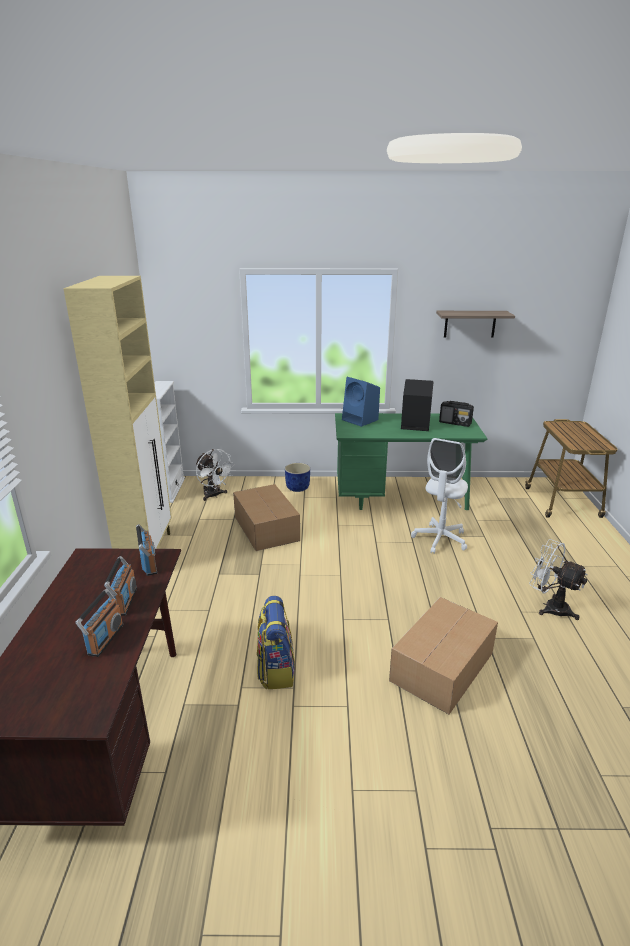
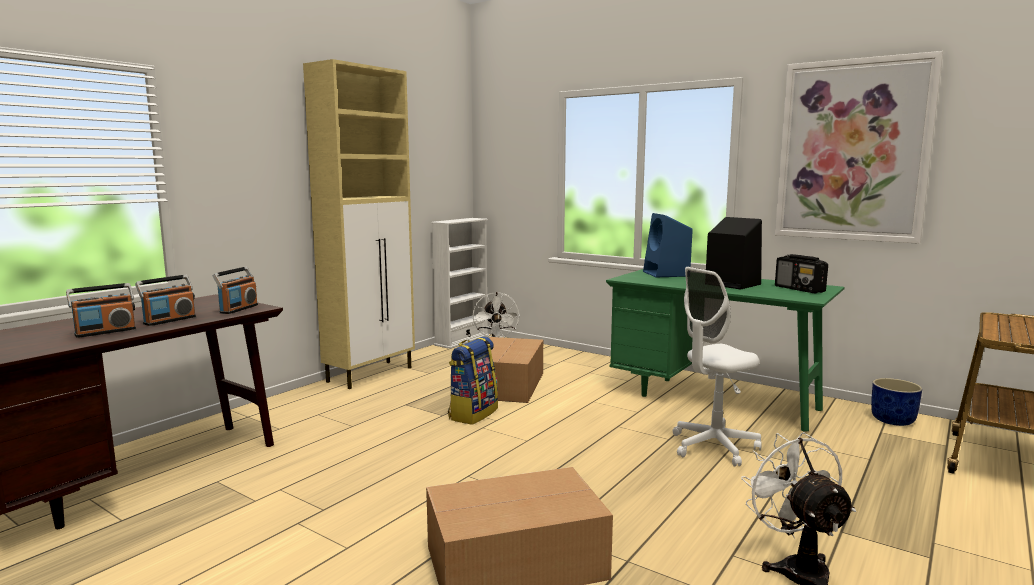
camera: 35 degrees right, 15 degrees down
(275, 669) = (332, 489): backpack -> backpack (473, 414)
(297, 488) = (593, 364): blue planter -> blue planter (892, 420)
(470, 324) = (852, 151): shelf -> picture

